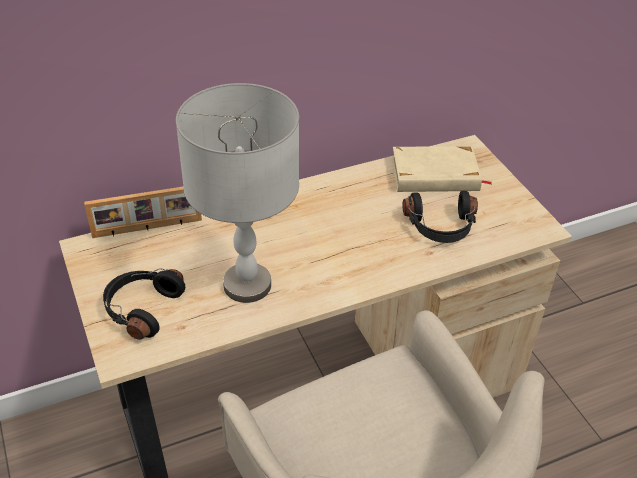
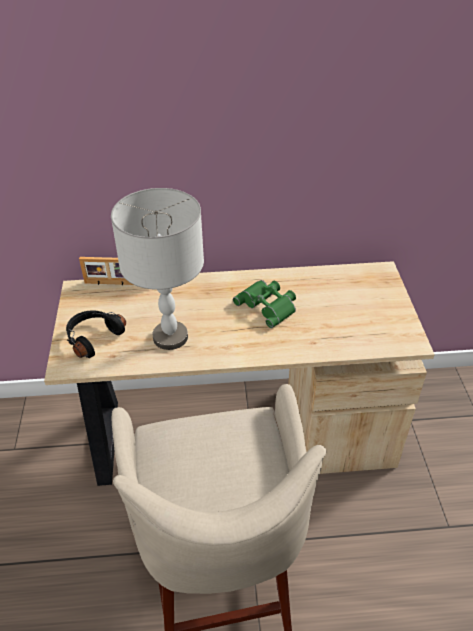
camera: 20 degrees right, 0 degrees up
(353, 218) = (268, 305): none -> green binoculars
(435, 175) = (346, 286): beige book -> none
(441, 227) = (331, 326): black headphones -> none

